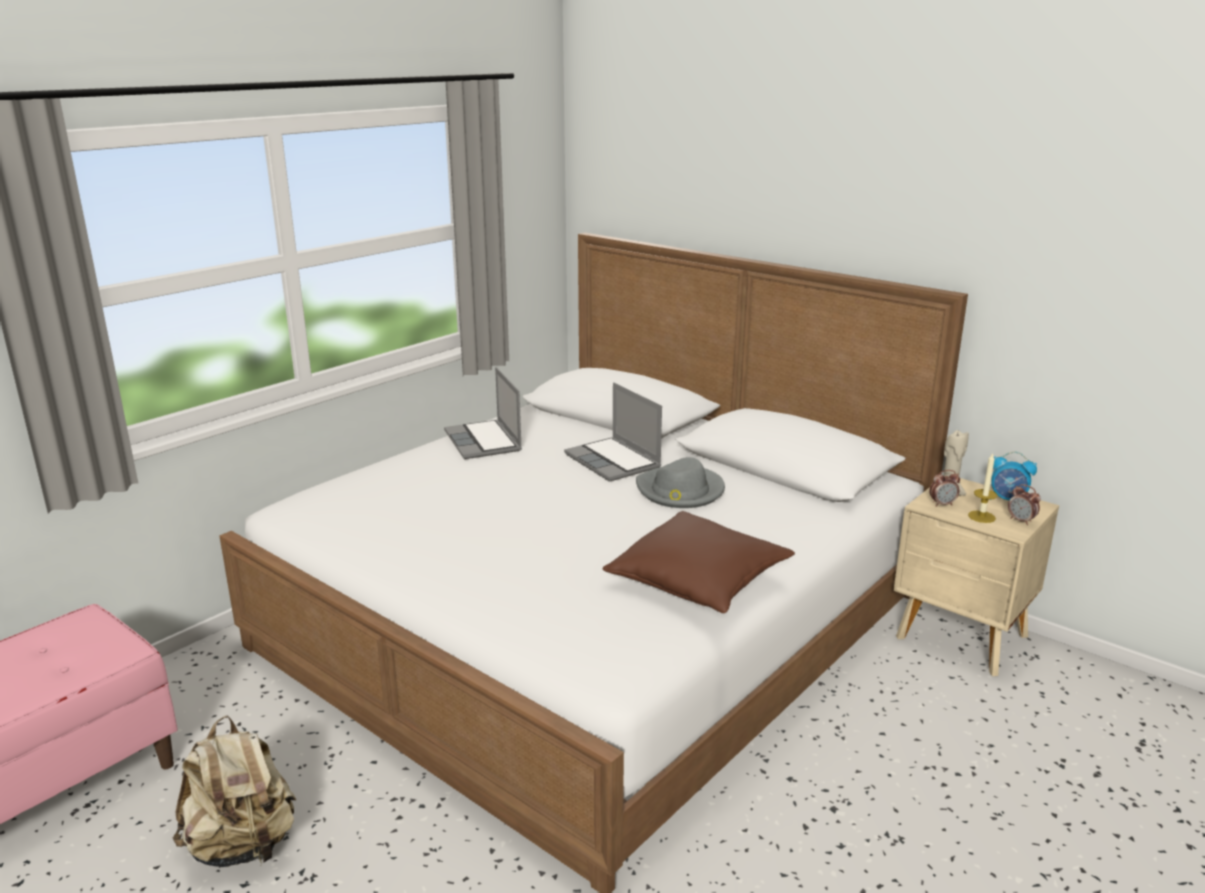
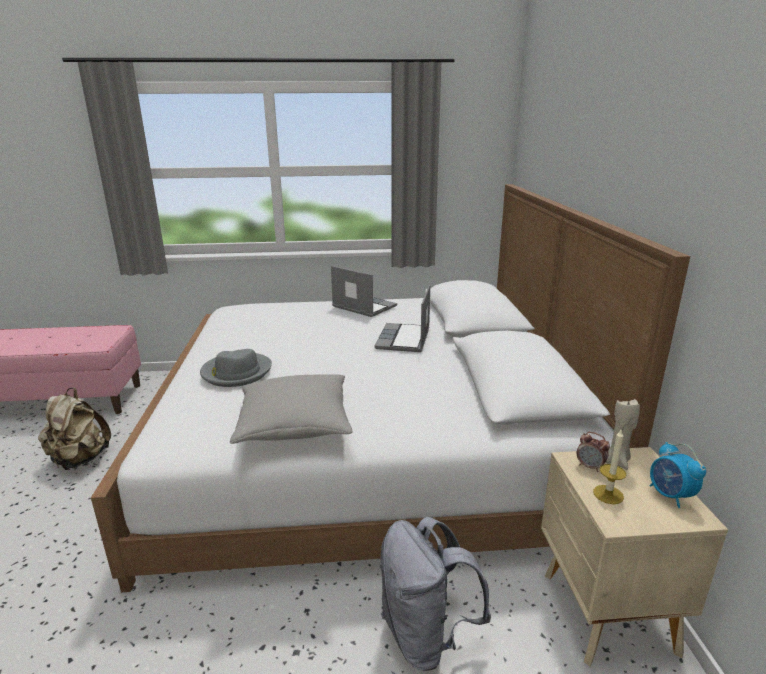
camera: 45 degrees right, 0 degrees up
(484, 442) = (363, 307): laptop -> laptop turned 105 degrees clockwise
(680, 491) = (403, 370): grey hat -> grey hat (236, 372)
(699, 581) = (294, 424): brown pillow -> grey pillow
(893, 730) = (426, 636): none -> grey backpack
(1021, 521) = (645, 519): alarm clock -> none

